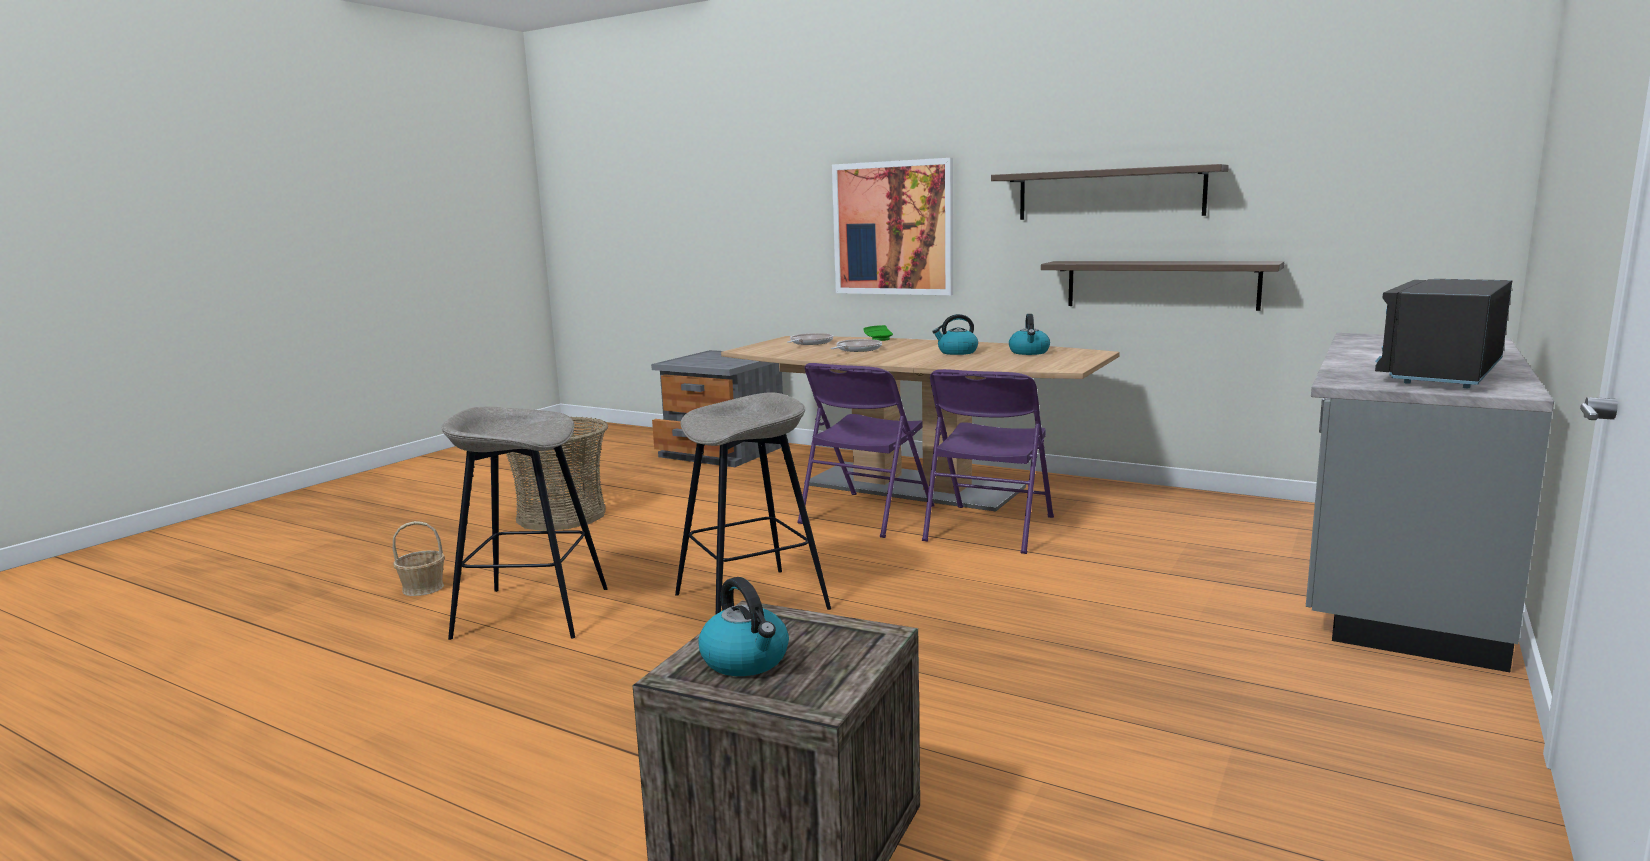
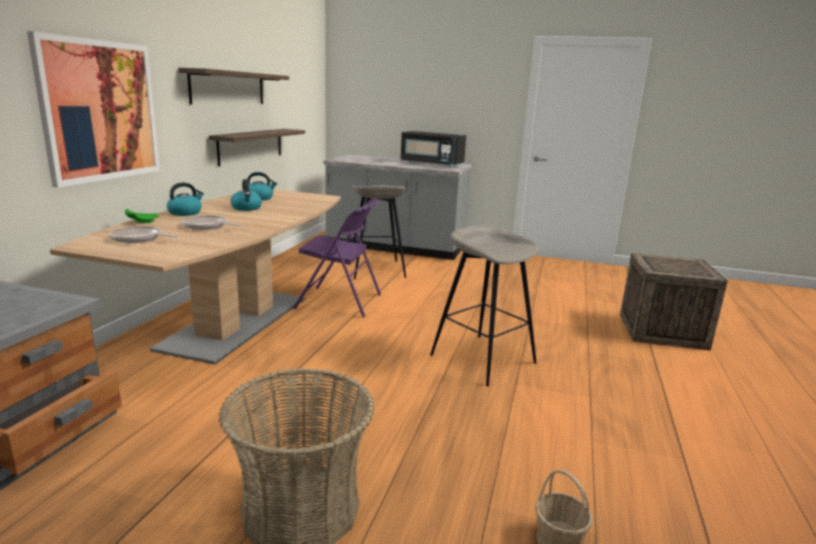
camera: 105 degrees left, 5 degrees up
(532, 612) = (556, 442): grey stool -> grey stool (376, 270)
(746, 660) = (687, 269): kettle -> kettle (185, 213)
(866, 514) = (308, 335): purple chair -> none

